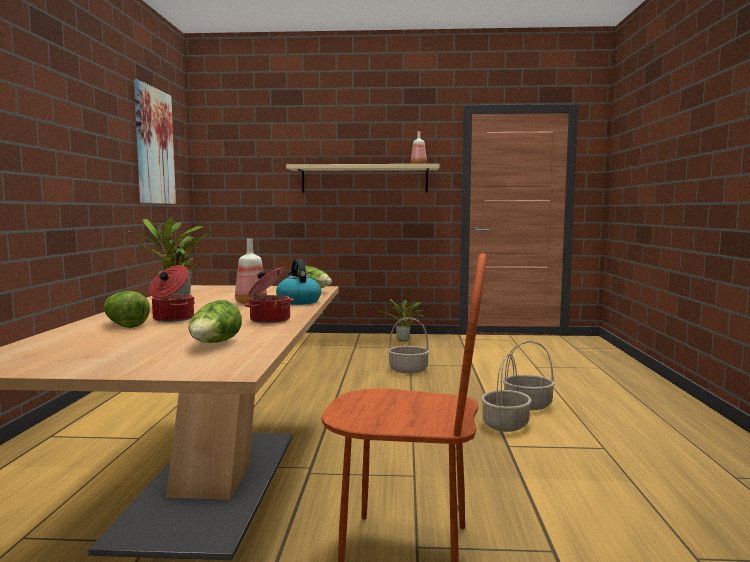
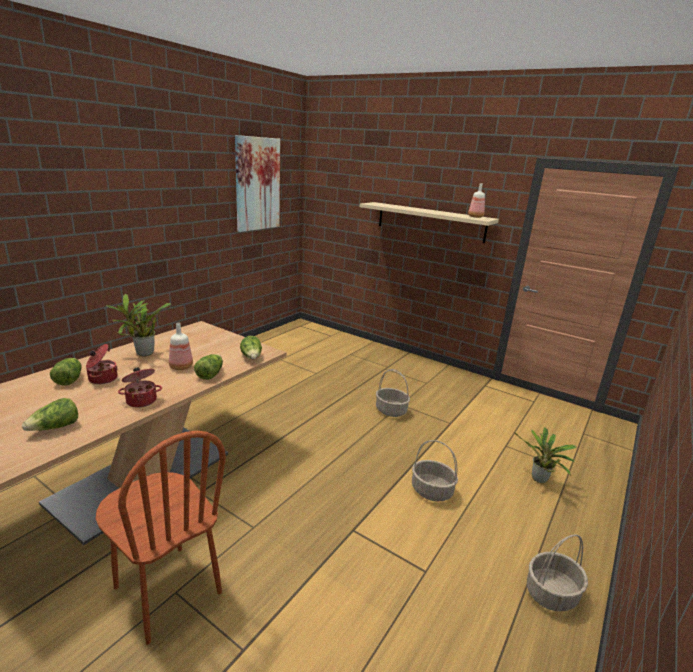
camera: 30 degrees right, 15 degrees up
(298, 301) = (210, 374): kettle -> lettuce
(403, 340) = (433, 372): potted plant -> potted plant (539, 480)
(505, 425) = (382, 506): basket -> basket (551, 594)

